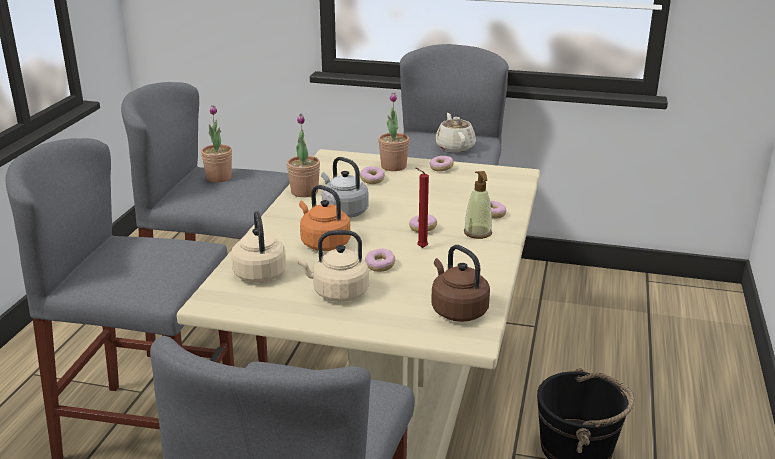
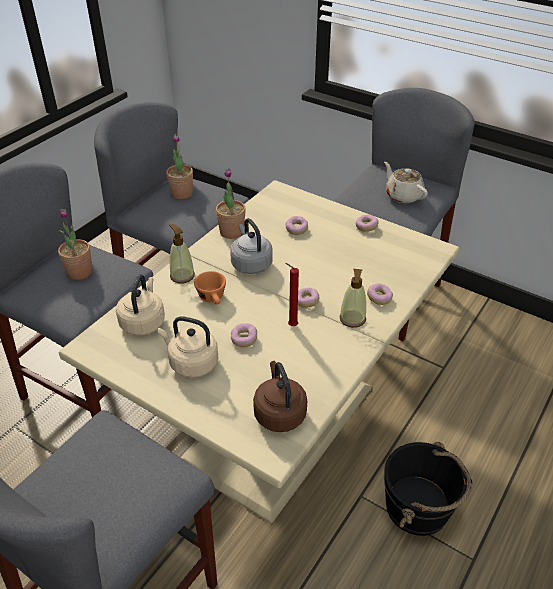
camera: 20 degrees right, 15 degrees up
(275, 232) = (182, 276): none -> soap dispenser
(323, 243) = (213, 299): orange kettle -> orange cup
(393, 166) = (325, 216): potted plant -> potted plant (80, 272)
(455, 147) = (403, 195): beige teapot -> beige teapot turned 45 degrees counterclockwise

